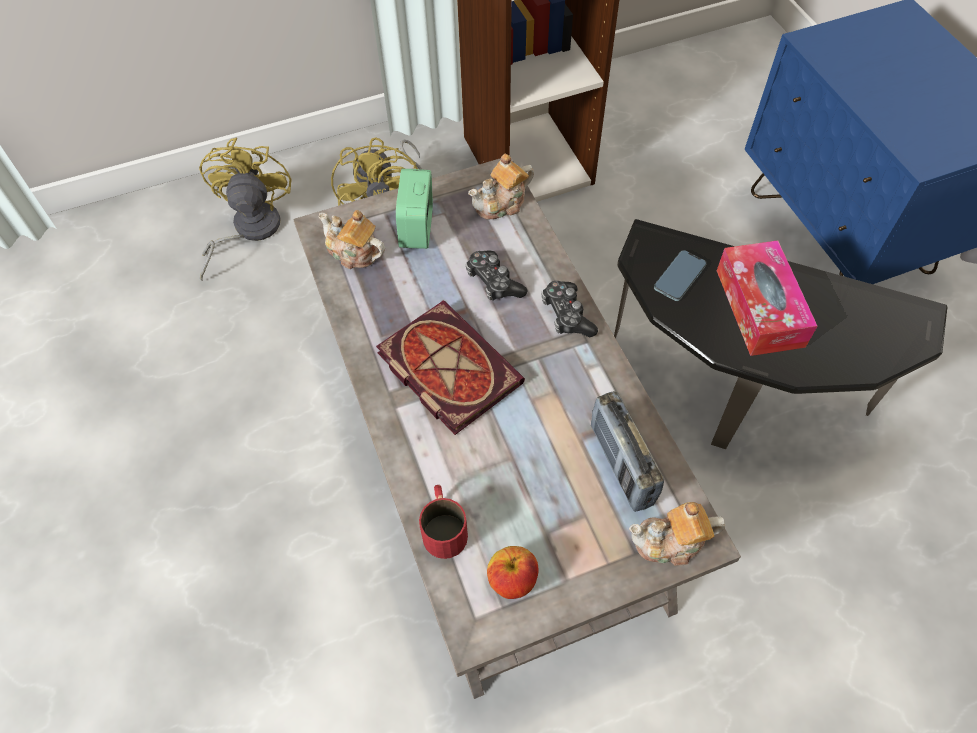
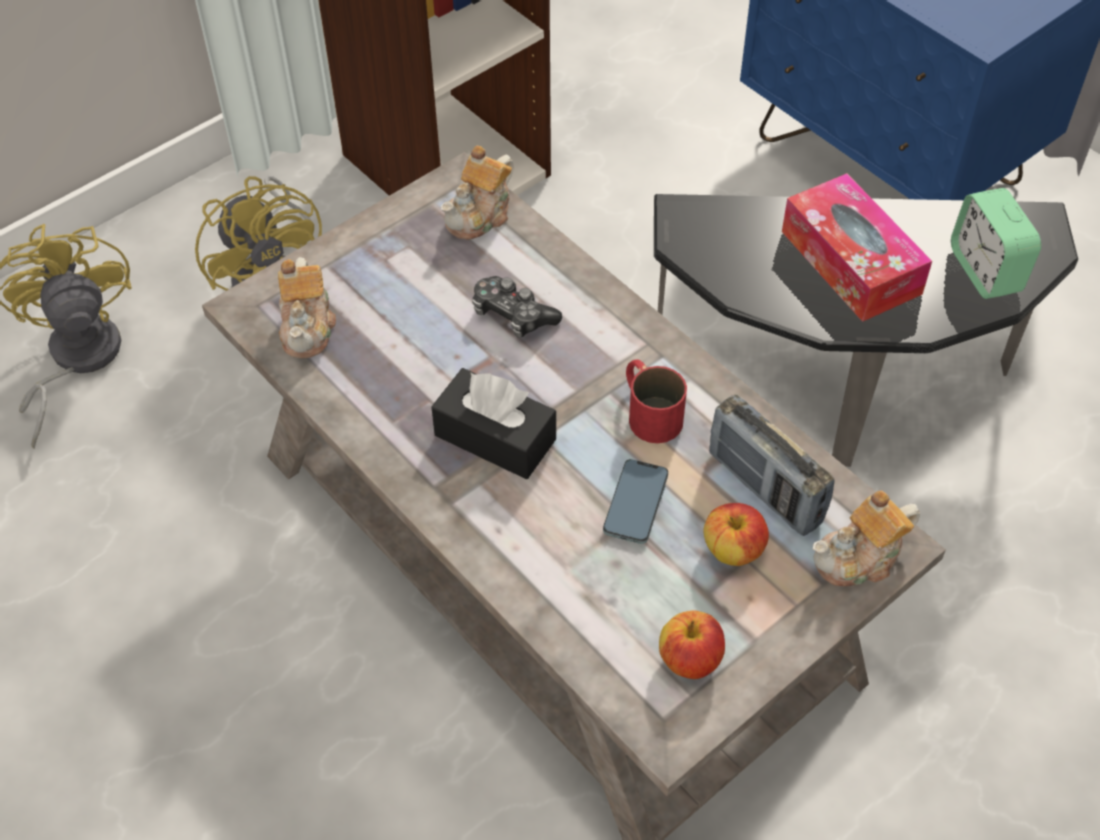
camera: 20 degrees left, 5 degrees down
(354, 253) = (308, 327): teapot -> teapot turned 105 degrees counterclockwise
(417, 228) = (381, 274): alarm clock -> alarm clock (985, 271)
(443, 525) = (576, 624): red mug -> red mug (648, 411)
(445, 368) = (495, 437): book -> black tissue box
(567, 315) = (623, 331): game controller -> none
(578, 506) = (733, 550): none -> apple
(679, 277) = (740, 251): phone -> phone (635, 504)

